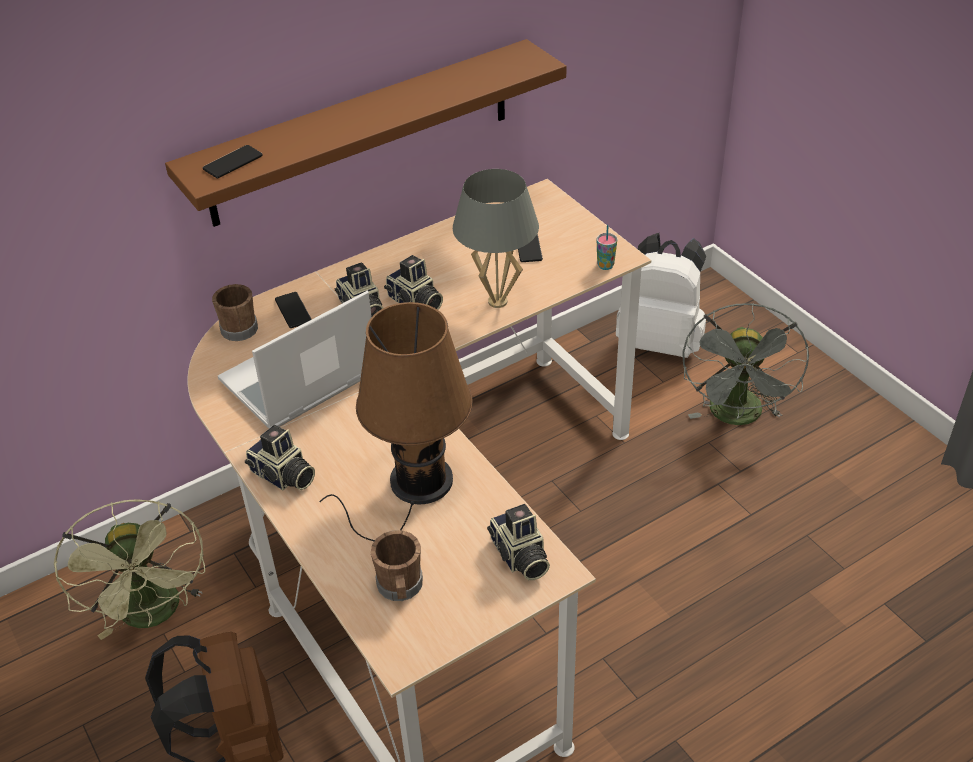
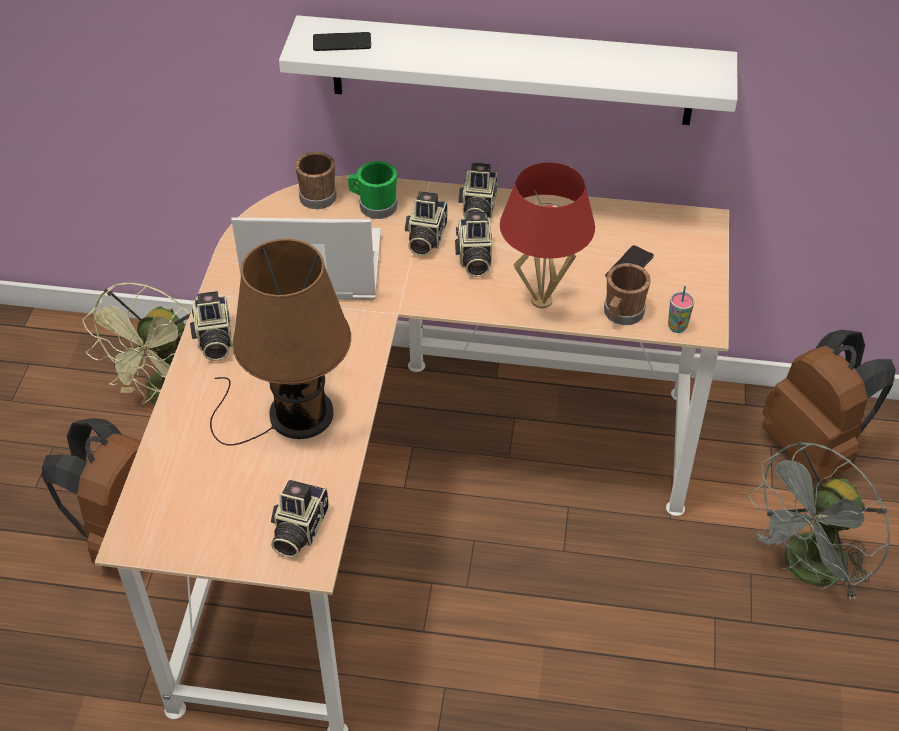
camera: 40 degrees right, 5 degrees up
(293, 311) = (374, 206): phone -> green mug
(361, 133) = (511, 71): brown shelf -> white shelf
(376, 270) = (477, 209): none -> camera
(400, 588) = (190, 487): brown mug -> brown mug (621, 314)
(498, 301) = (542, 300): grey table lamp -> red table lamp
(661, 341) = (813, 448): white backpack -> brown backpack

